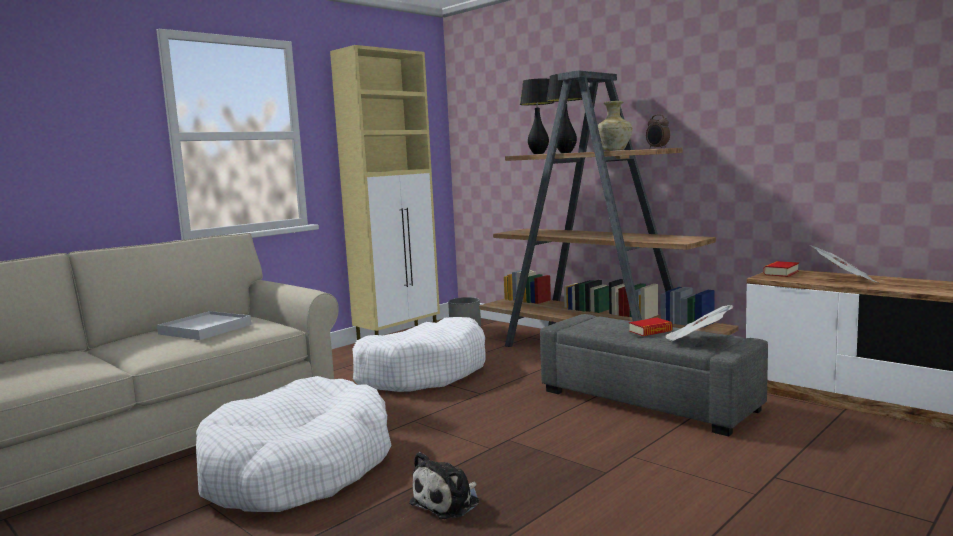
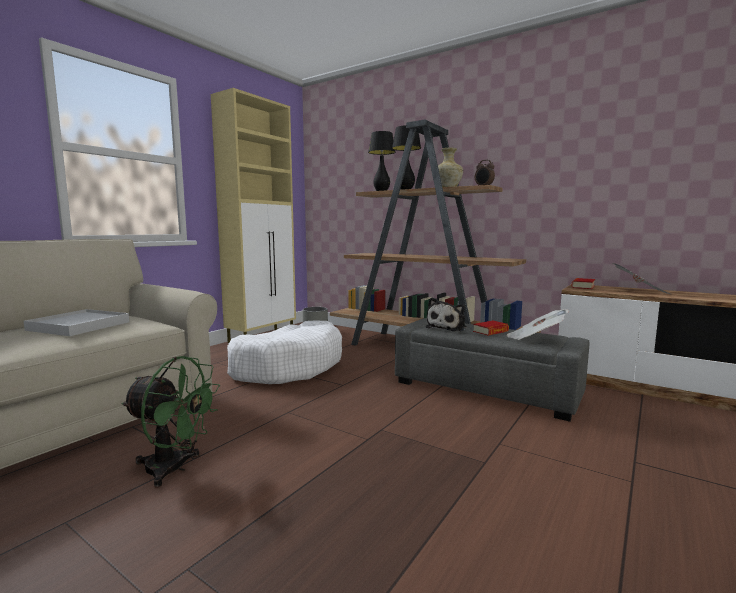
camera: 10 degrees left, 0 degrees up
(297, 468) = (174, 469): white dog bed -> green fan
(448, 502) = (342, 505): plush toy -> plush toy (447, 327)

